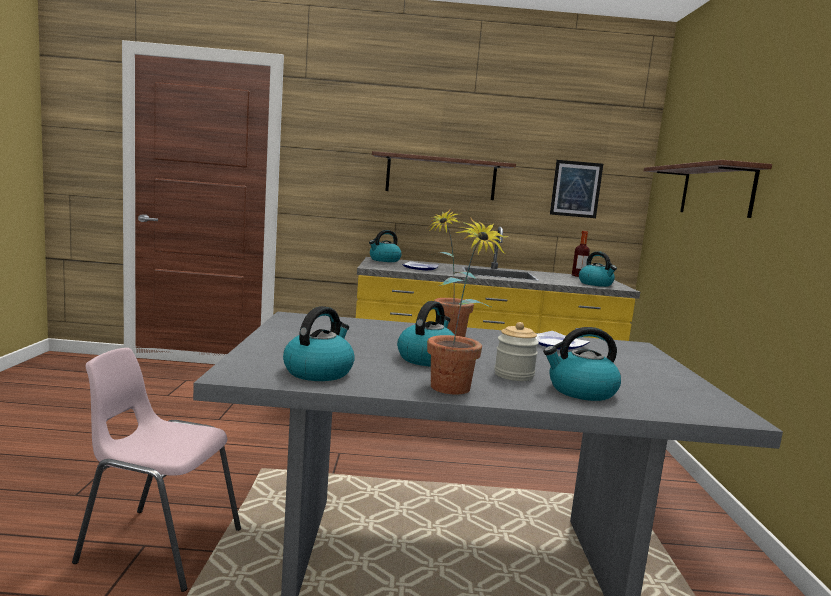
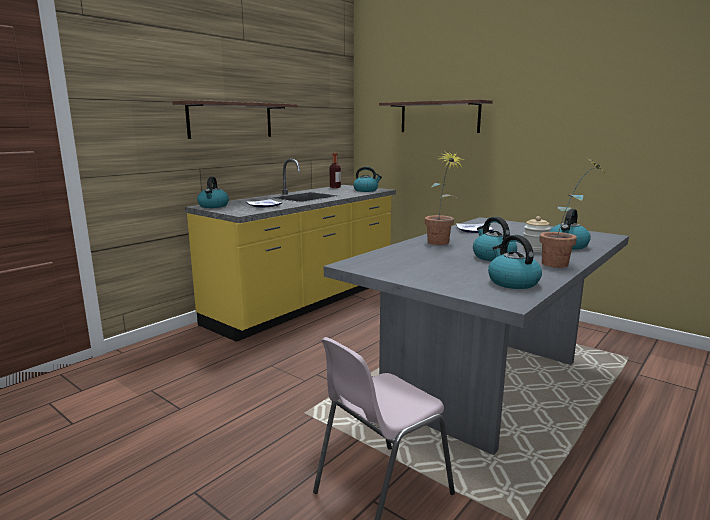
camera: 50 degrees left, 5 degrees up
(576, 189) = (318, 121): picture -> none

